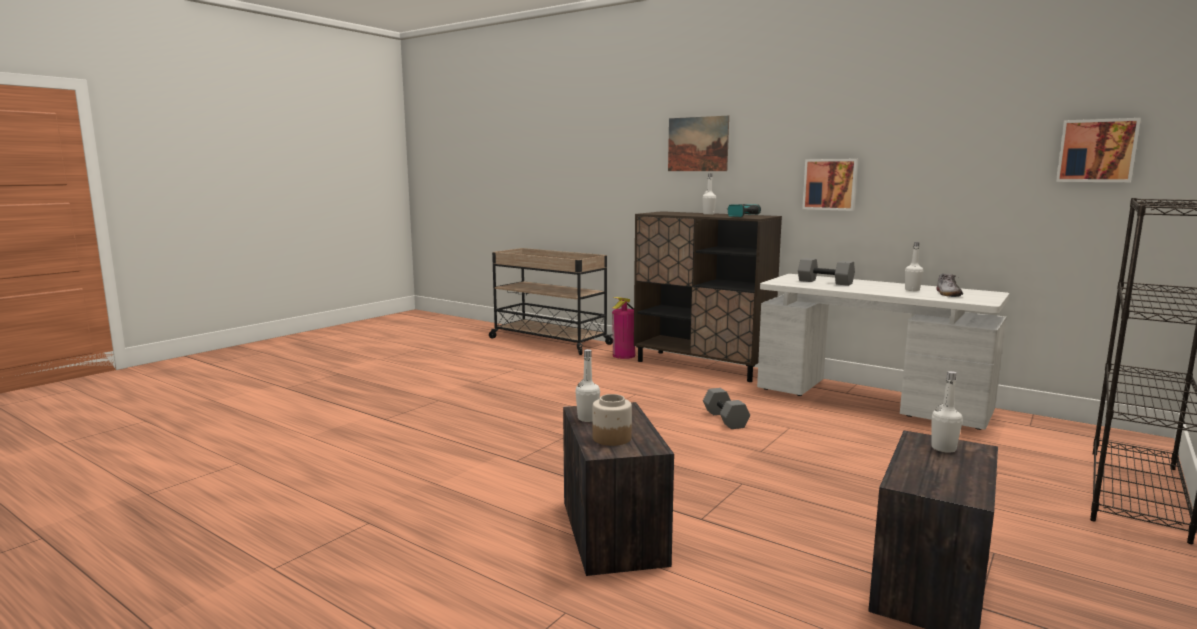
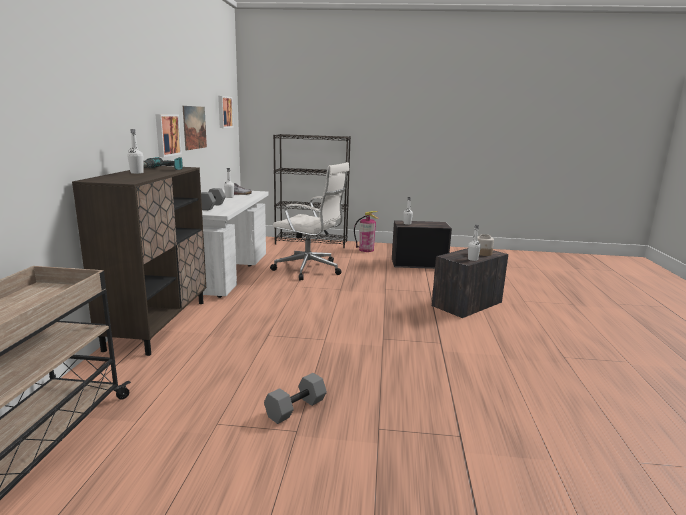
camera: 120 degrees left, 5 degrees up
(624, 355) = (122, 368): fire extinguisher -> fire extinguisher (366, 250)
(698, 144) = (89, 93): picture -> picture (194, 127)
(726, 419) = (298, 301): grey dumbbell -> grey dumbbell (295, 408)
(882, 451) = (310, 269): none -> white office chair

